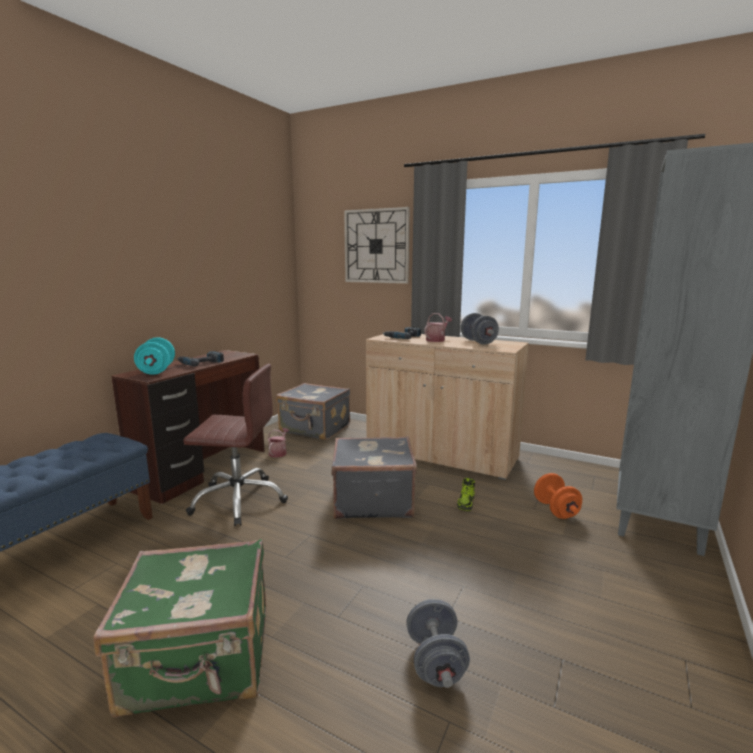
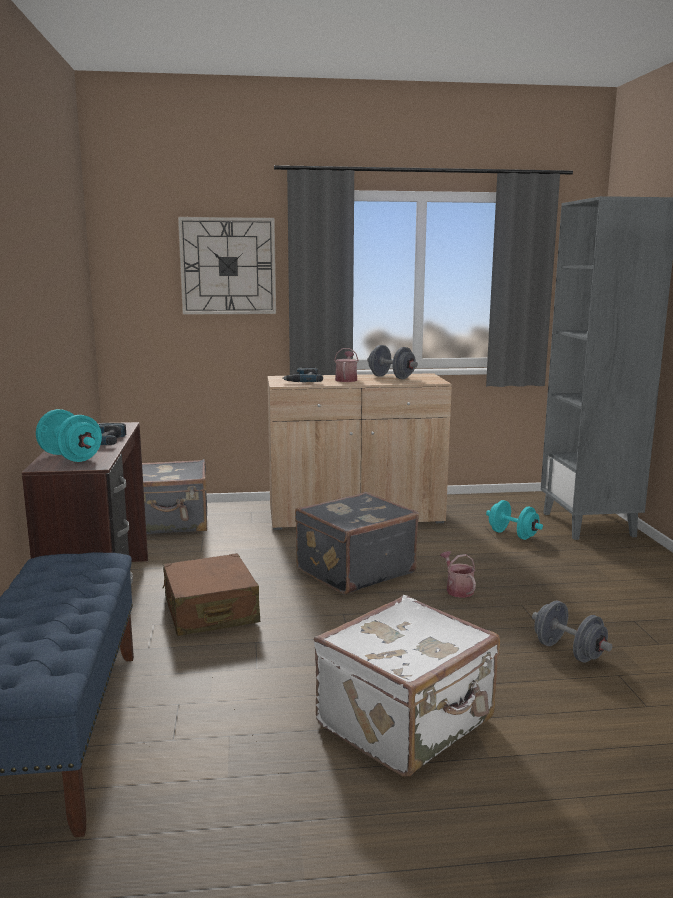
camera: 35 degrees left, 0 degrees up
(200, 661) = (408, 723): green suitcase -> white suitcase
(239, 500) = (210, 611): brown office chair -> brown suitcase
(279, 452) = (169, 557): watering can -> watering can (457, 589)
(466, 503) = (439, 549): shoe -> none
(555, 510) = (512, 535): orange dumbbell -> turquoise dumbbell

